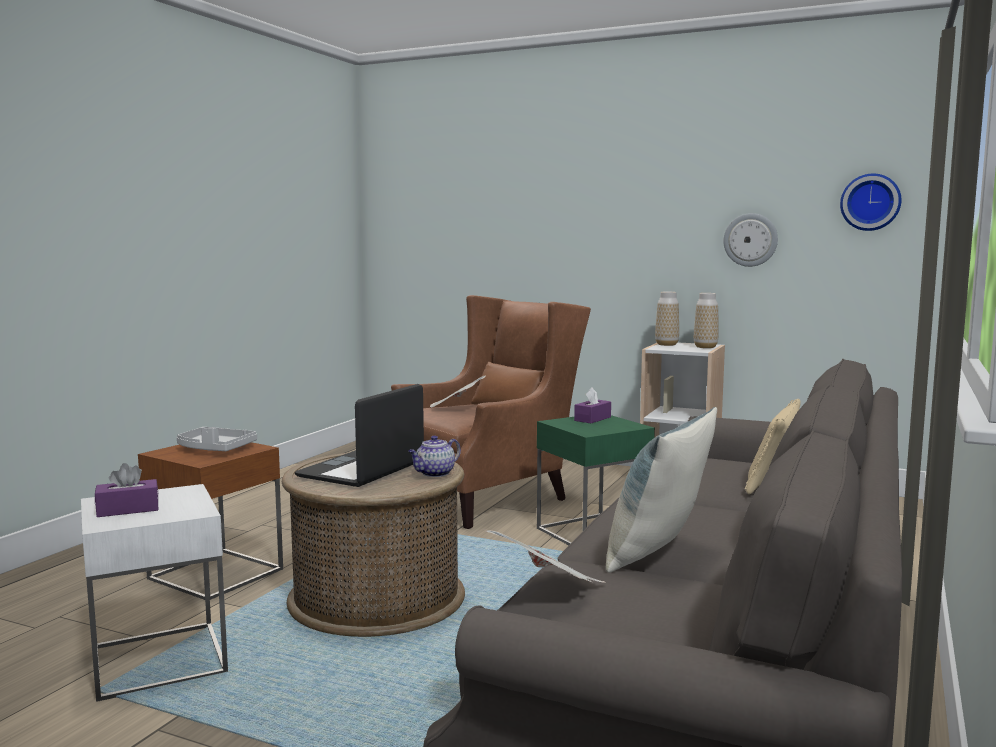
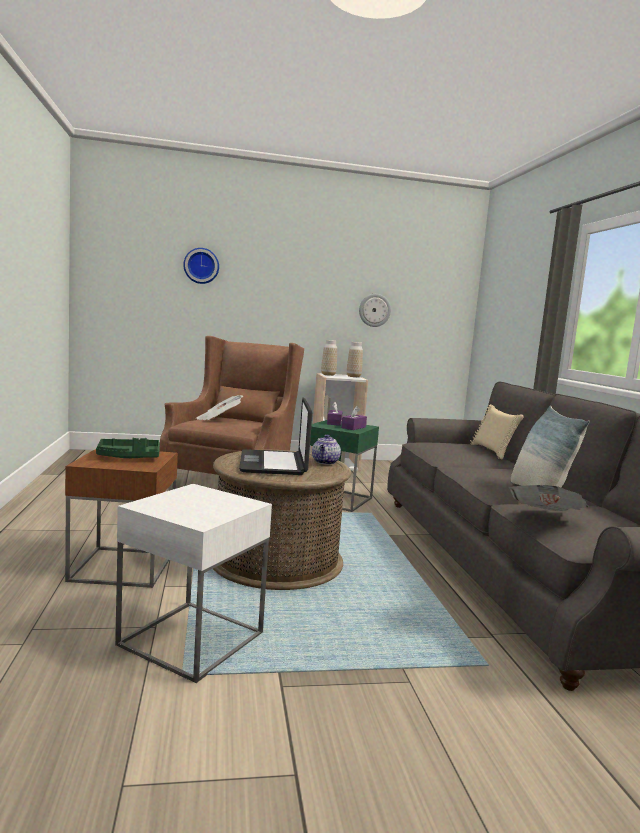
camera: 35 degrees left, 0 degrees up
(128, 509) = (188, 508): purple tissue box -> purple tissue box (353, 427)
(215, 449) = (129, 457): grey tray -> green tray
(870, 202) = (440, 293): wall clock -> wall clock (201, 266)

